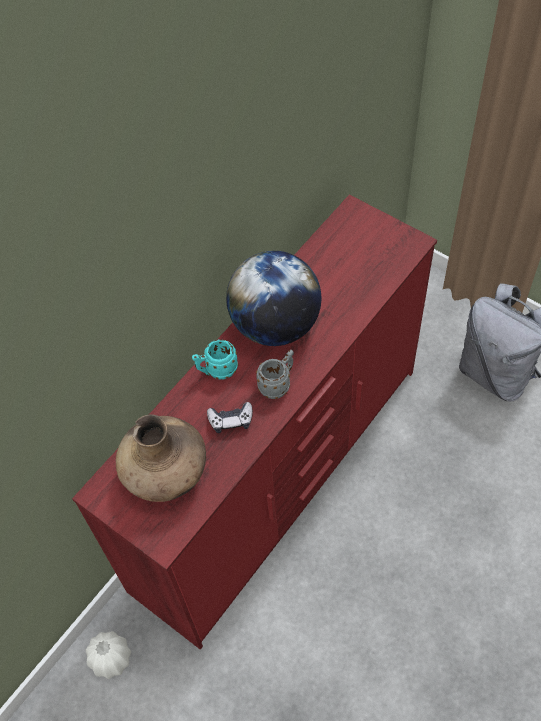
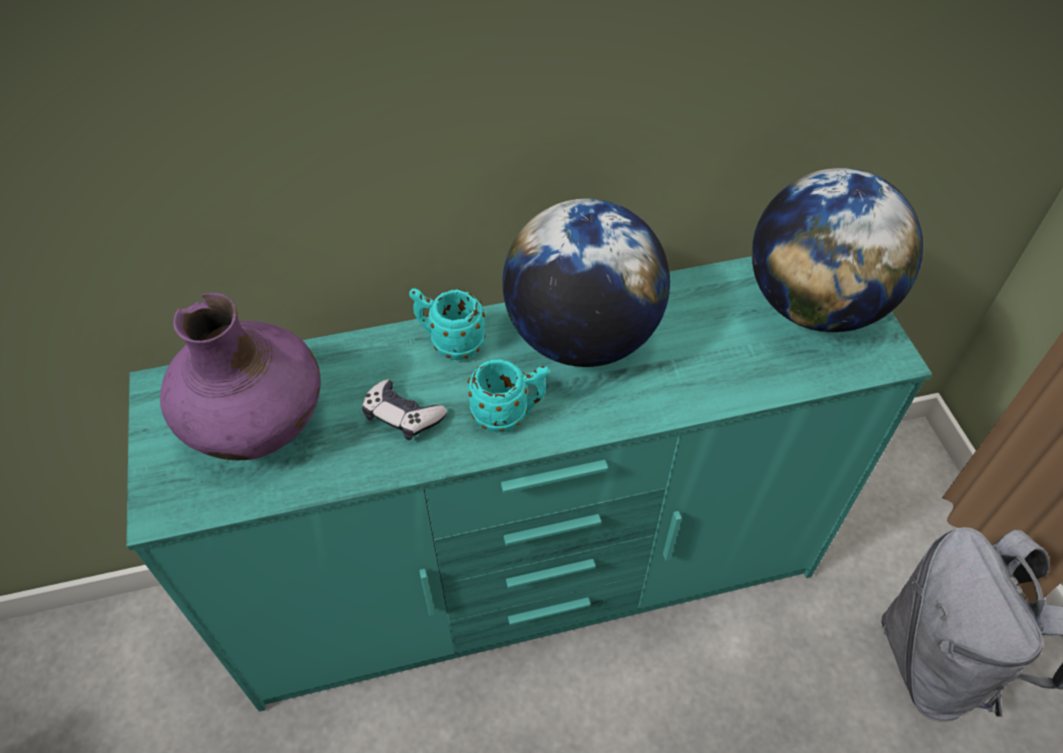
camera: 35 degrees right, 5 degrees down
(111, 659) = (165, 638): white vase -> none
(166, 473) = (258, 423): brown vase -> purple vase
(278, 384) = (509, 414): grey mug -> turquoise mug
(281, 477) = (533, 580): red dresser -> turquoise dresser
(363, 238) = (814, 305): none -> globe

